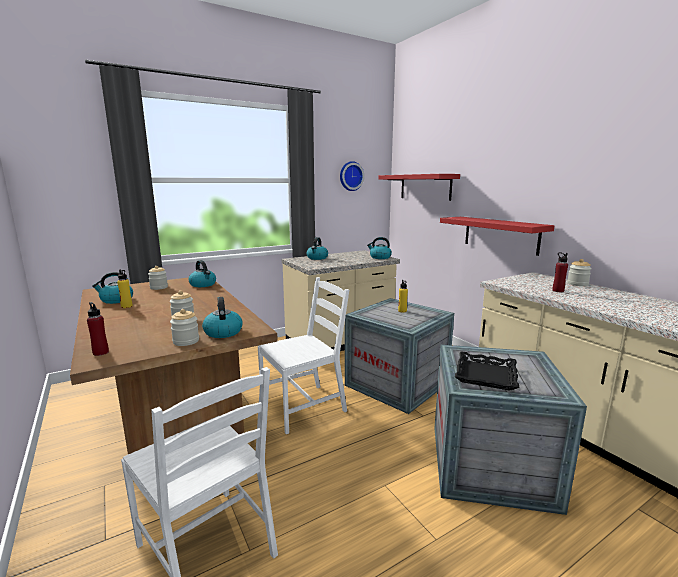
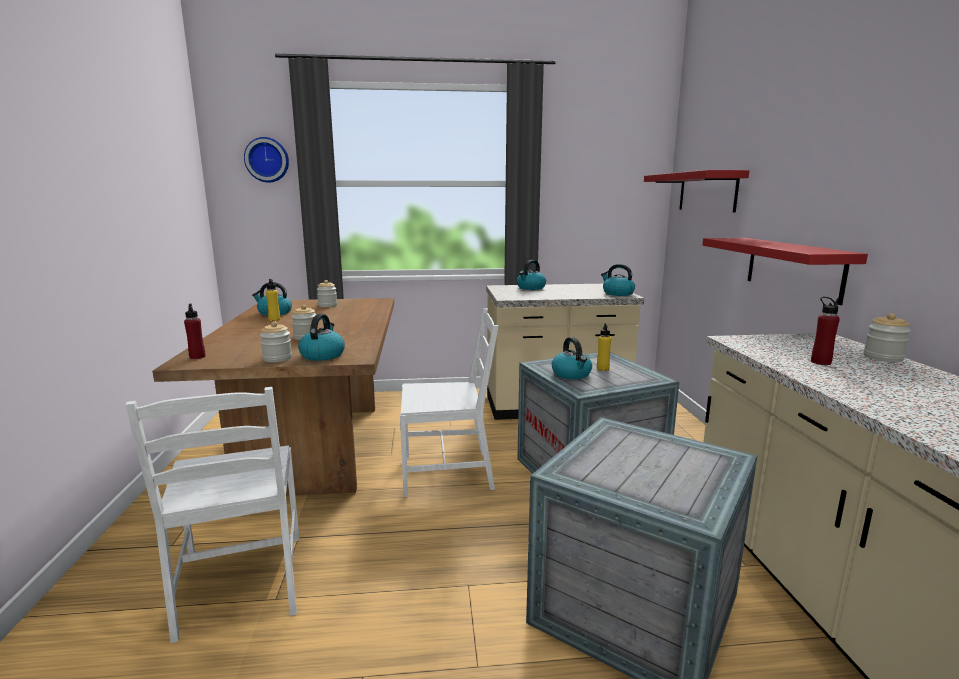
camera: 25 degrees right, 0 degrees up
(203, 284) = (373, 307): kettle -> kettle (572, 374)
(350, 176) = (602, 177): wall clock -> wall clock (267, 160)
(486, 375) = (614, 466): black tray -> none

